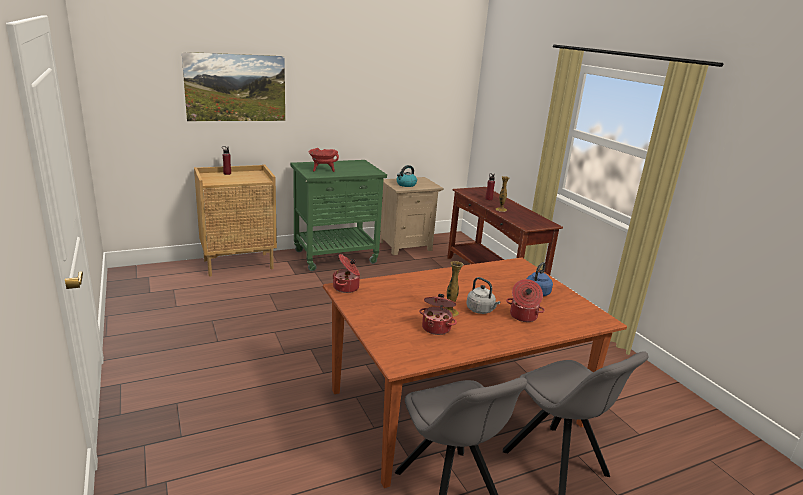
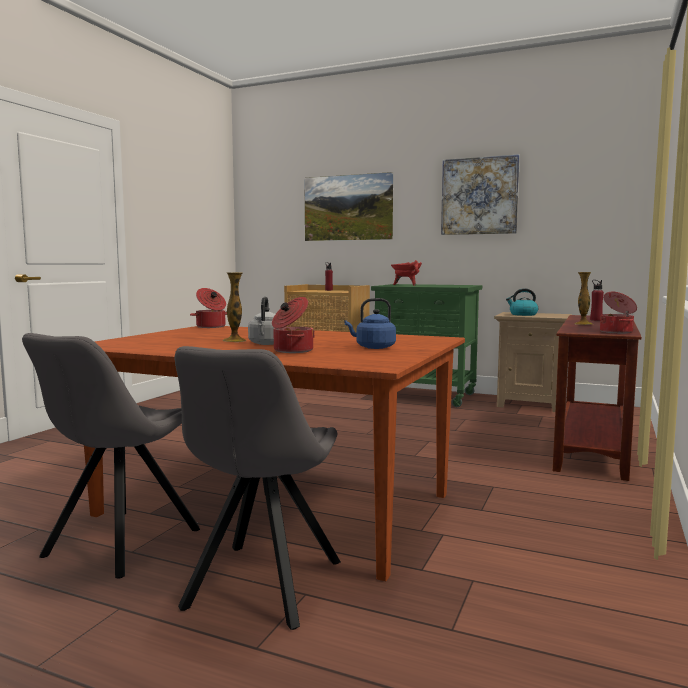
camera: 50 degrees right, 15 degrees down
(361, 85) = (479, 196): none -> picture
(436, 327) = (189, 342): cooking pot -> cooking pot (617, 332)

